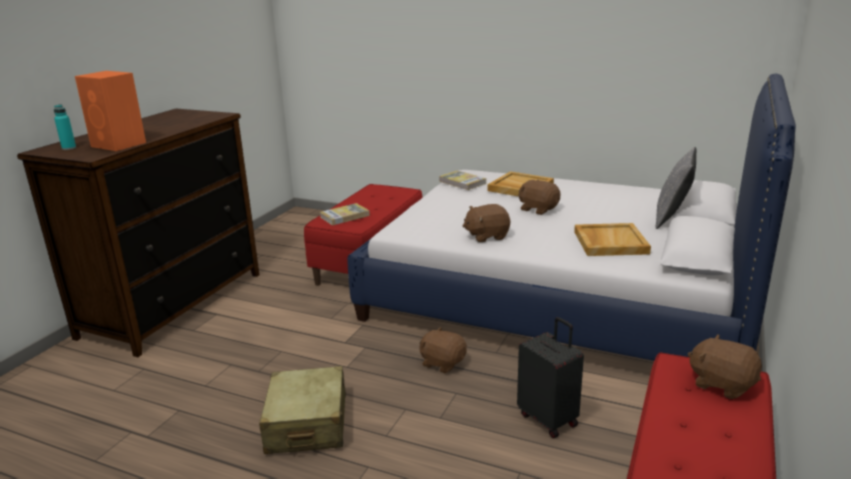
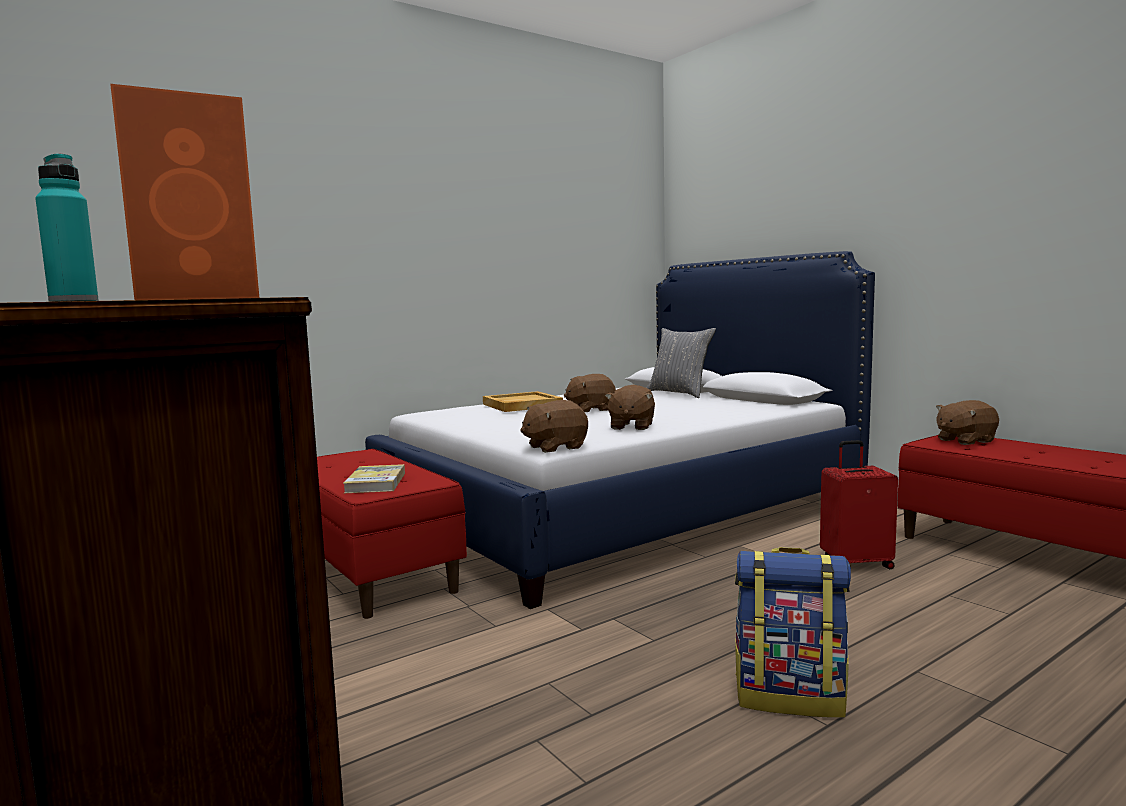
camera: 60 degrees left, 15 degrees down
(307, 424) = (790, 696): beige suitcase -> backpack
(442, 363) = (703, 584): brown plush toy -> brown plush toy (555, 447)
(462, 182) = (454, 414): book -> none
(549, 419) = (856, 563): black suitcase -> red suitcase
(609, 242) = (709, 407): beige tray -> none

